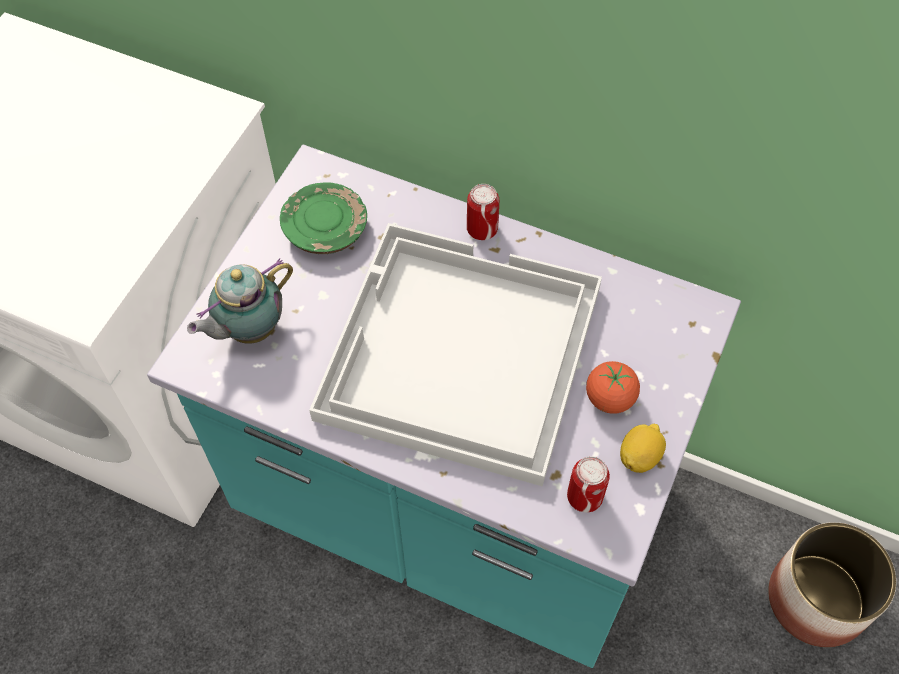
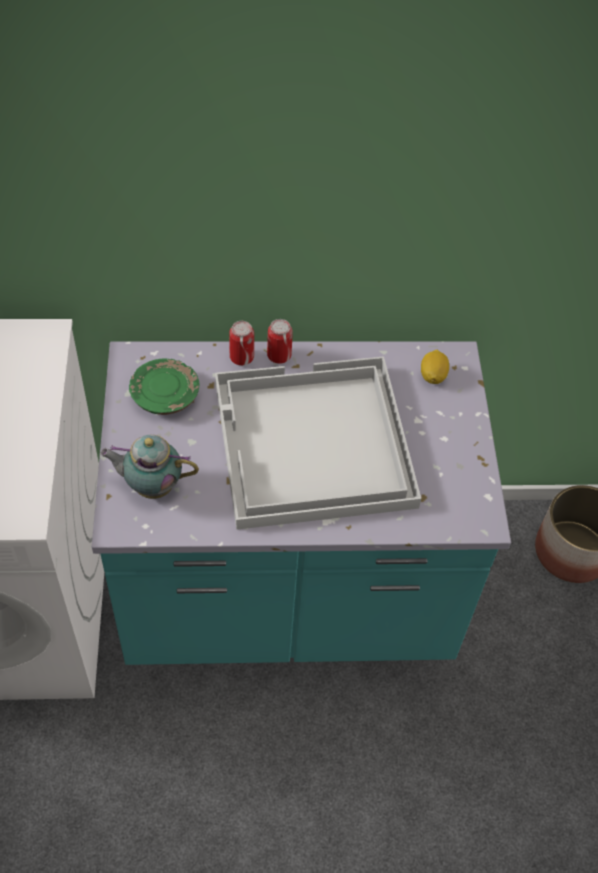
camera: 30 degrees left, 5 degrees down
(249, 330) = (151, 486): teapot -> teapot turned 75 degrees clockwise
(584, 497) = (449, 503): can -> can (241, 357)
(610, 398) = (429, 435): tomato -> none
(639, 456) = (469, 464): lemon -> lemon (433, 376)

